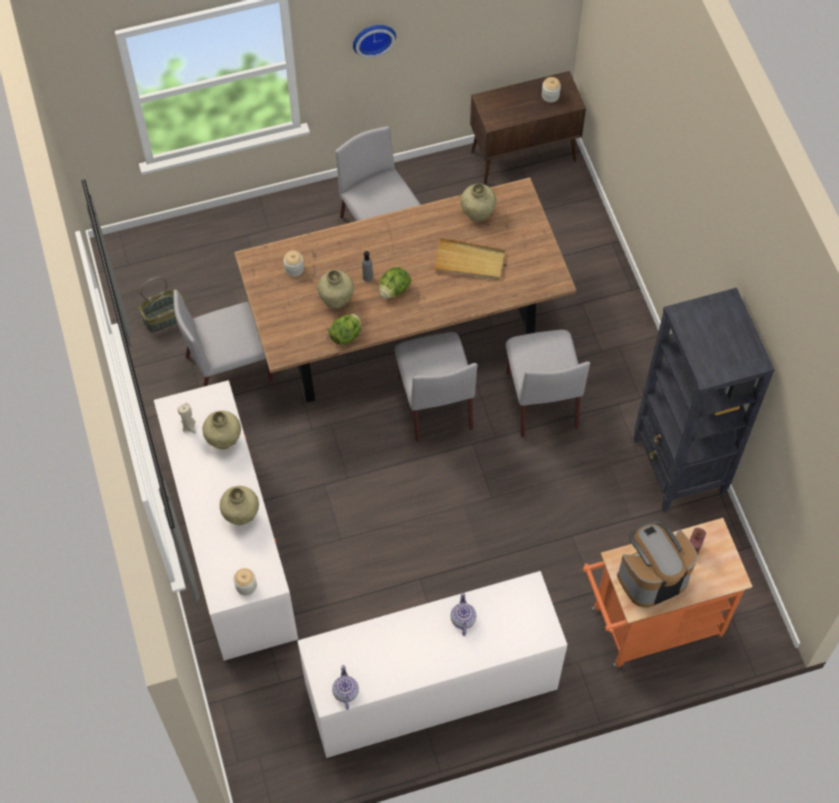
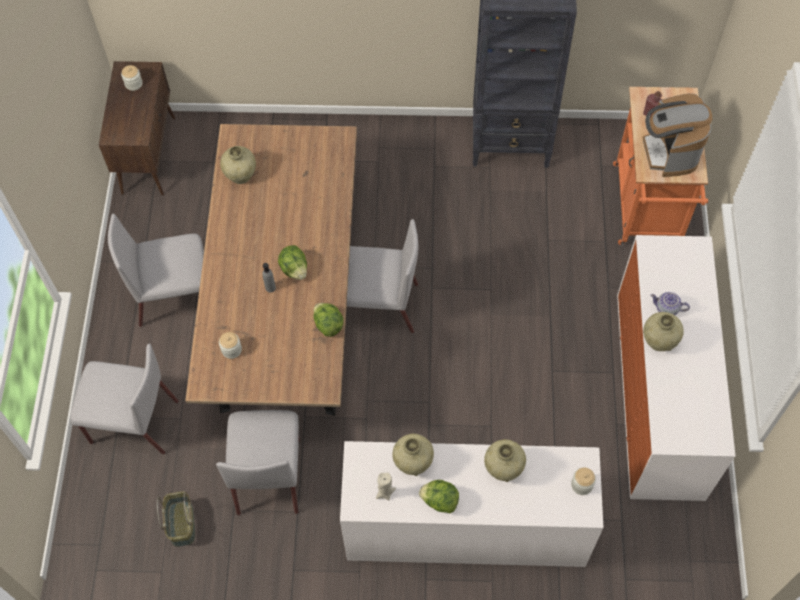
camera: 70 degrees left, 0 degrees up
(195, 471) = (439, 500): none -> lettuce
(336, 300) = (284, 322): beige vase -> beige vase (658, 342)
(345, 692) = (715, 426): teapot -> none
(373, 37) = (42, 161): wall clock -> none
(469, 261) = (290, 198): beige tray -> none
(541, 398) = (407, 221): grey chair -> grey chair (132, 421)

